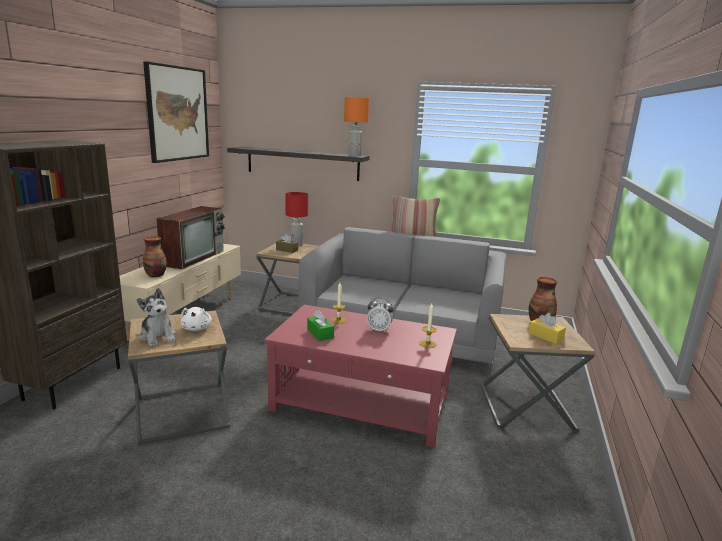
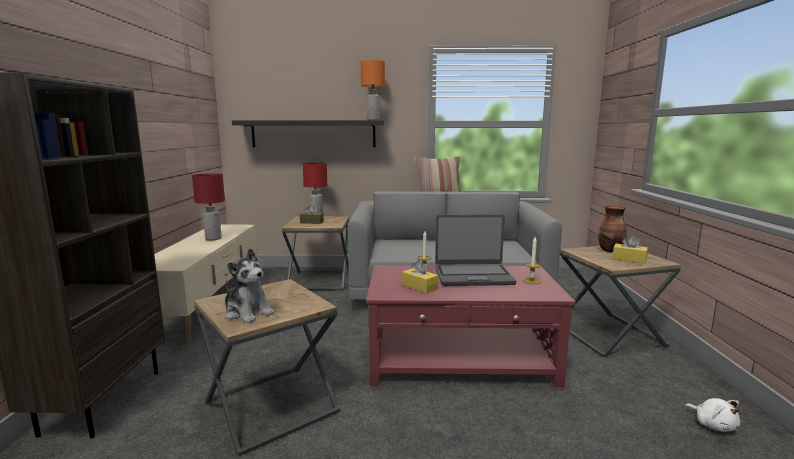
camera: 15 degrees left, 5 degrees down
(156, 275) = (183, 258): vase -> none
(177, 113) = (180, 80): picture -> none
(194, 257) = (213, 238): television -> red table lamp
(197, 328) = (287, 298): white plush toy -> white plush toy (713, 425)
(320, 333) = (419, 287): green tissue box -> yellow tissue box
(379, 330) = (473, 276): alarm clock -> laptop

